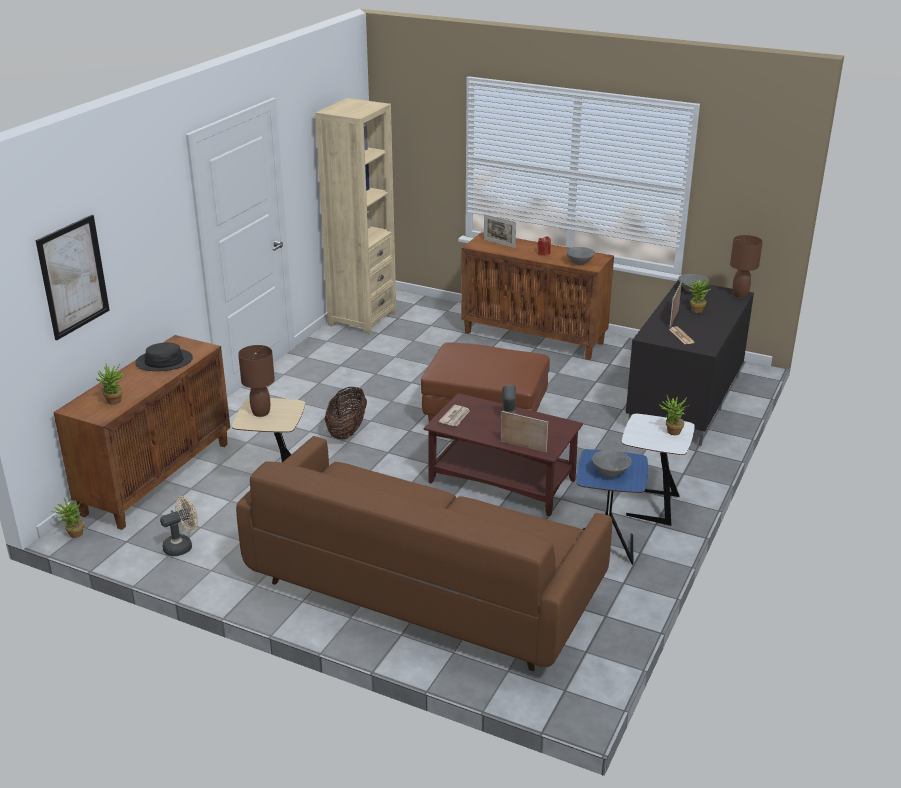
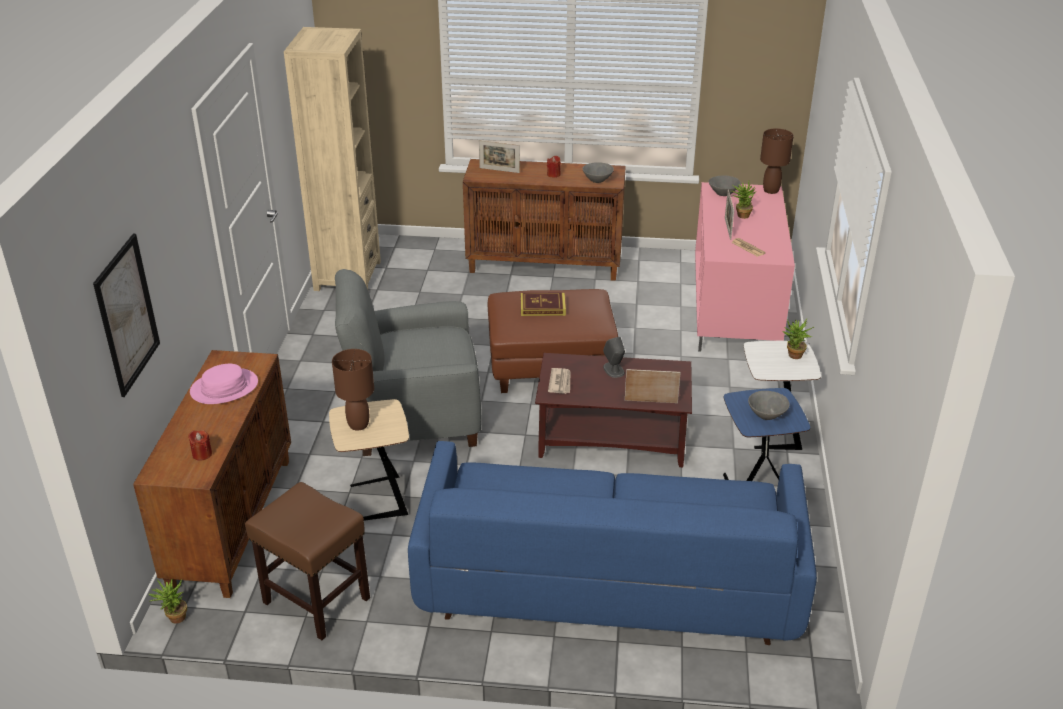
camera: 20 degrees left, 5 degrees up
(115, 402) = (202, 454): potted plant -> red candle
(164, 361) = (224, 388): black hat -> pink hat
(182, 546) = (315, 600): beige fan -> brown stool
(347, 431) = (414, 415): basket -> grey armchair
(424, 587) = (608, 580): brown sofa -> blue sofa
(480, 358) = (542, 307): none -> book
(686, 403) = (736, 310): black tv stand -> pink tv stand

